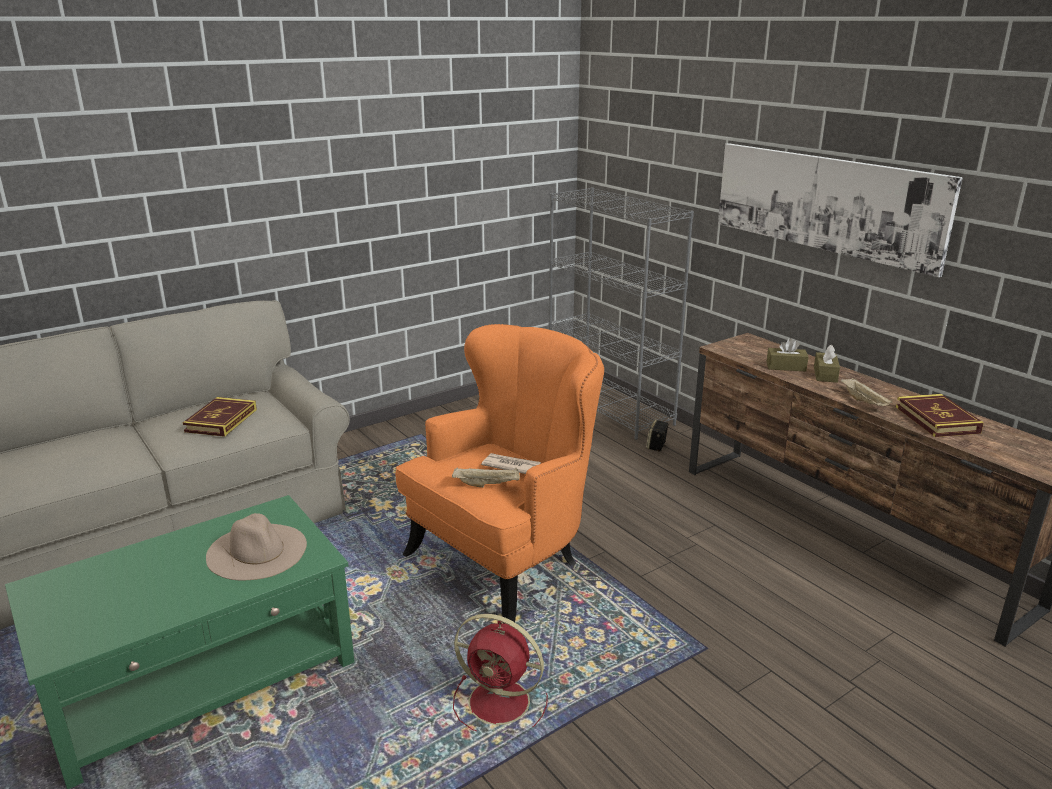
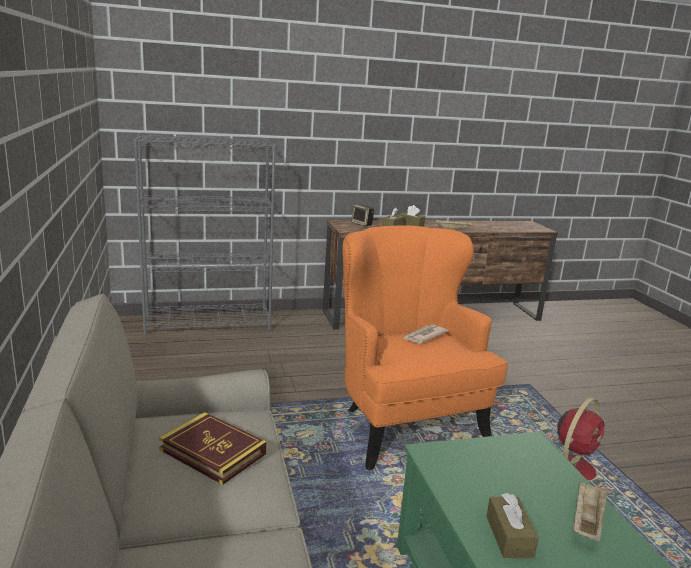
camera: 70 degrees left, 5 degrees down
(170, 554) = (509, 536): none -> brown tissue box
(257, 551) = (514, 475): beige hat -> none
(487, 484) = (450, 349): beige tray -> beige tray (587, 521)
(656, 446) = (288, 327): speaker -> speaker (362, 224)
(825, 203) = (375, 119): picture -> none
(936, 420) = (482, 226): book -> none

